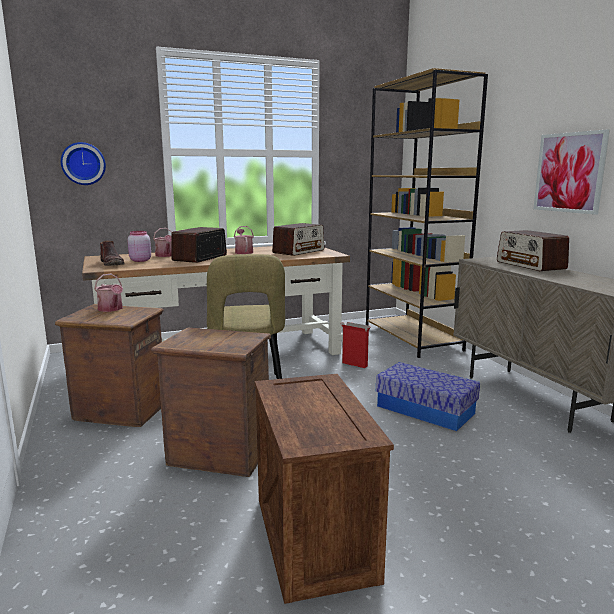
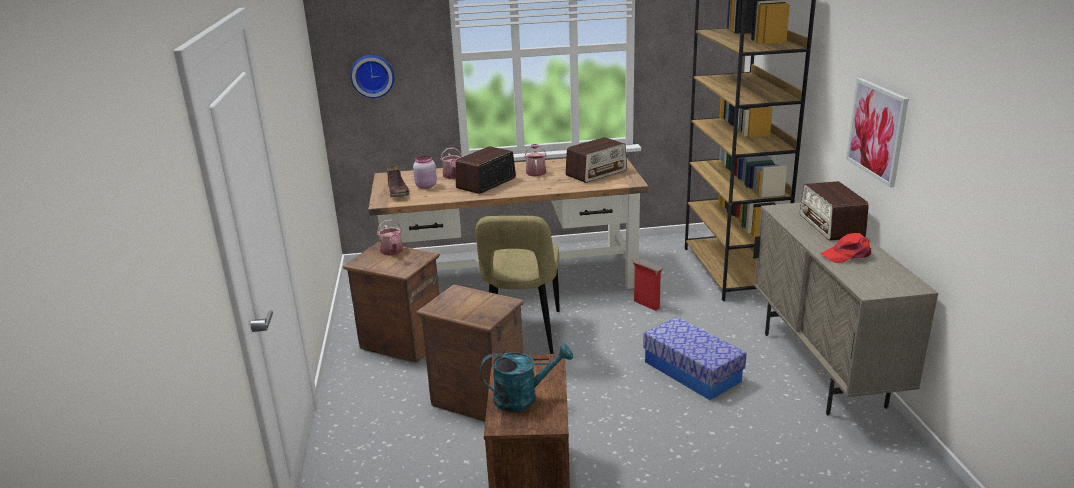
camera: 15 degrees right, 10 degrees up
(314, 415) = (523, 398): none -> turquoise watering can
(567, 277) = (847, 255): none -> red cap

